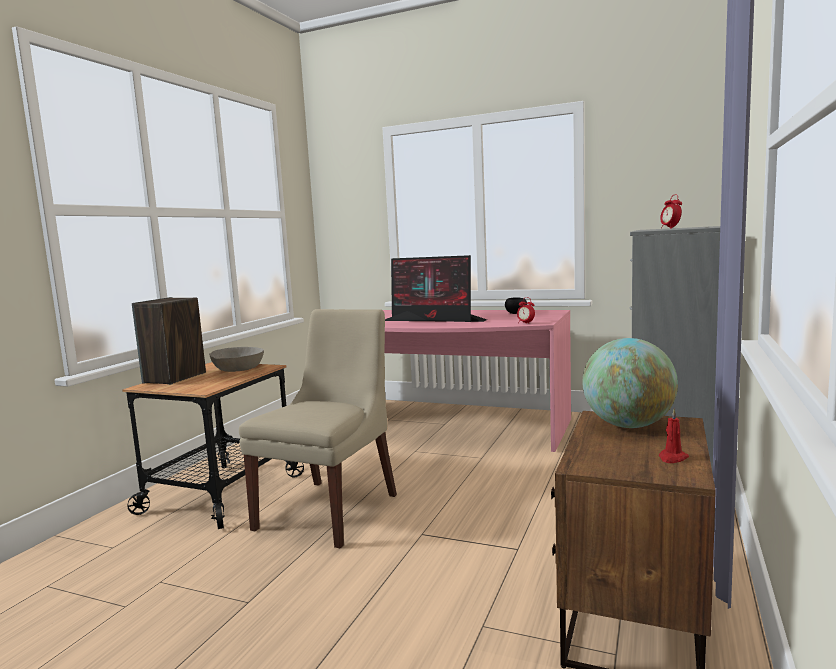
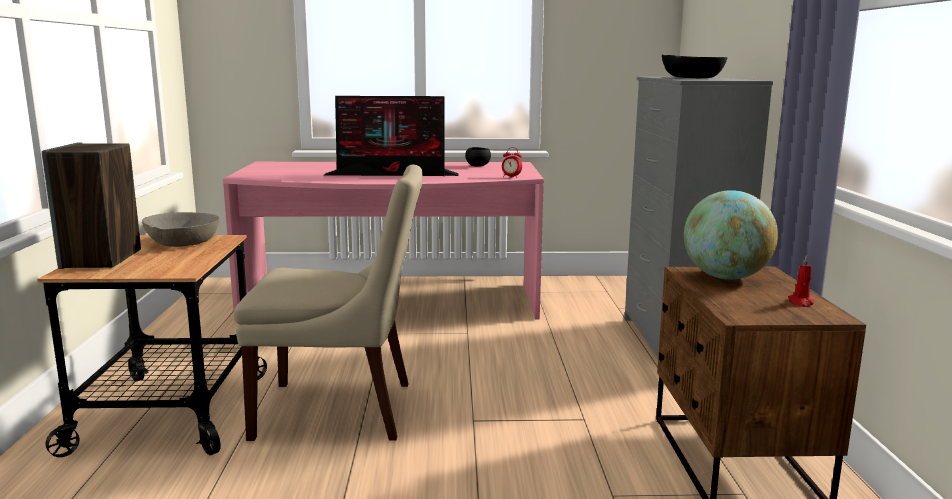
camera: 25 degrees left, 5 degrees up
(330, 509) = (341, 410): beige chair -> beige chair turned 90 degrees clockwise
(670, 228) = (693, 78): alarm clock -> black bowl

